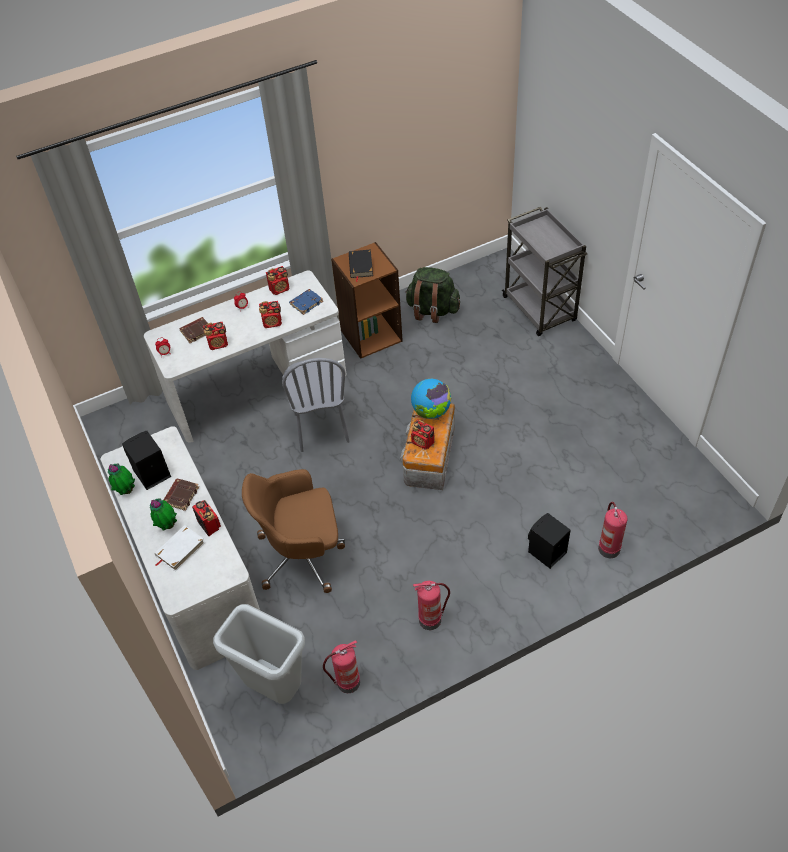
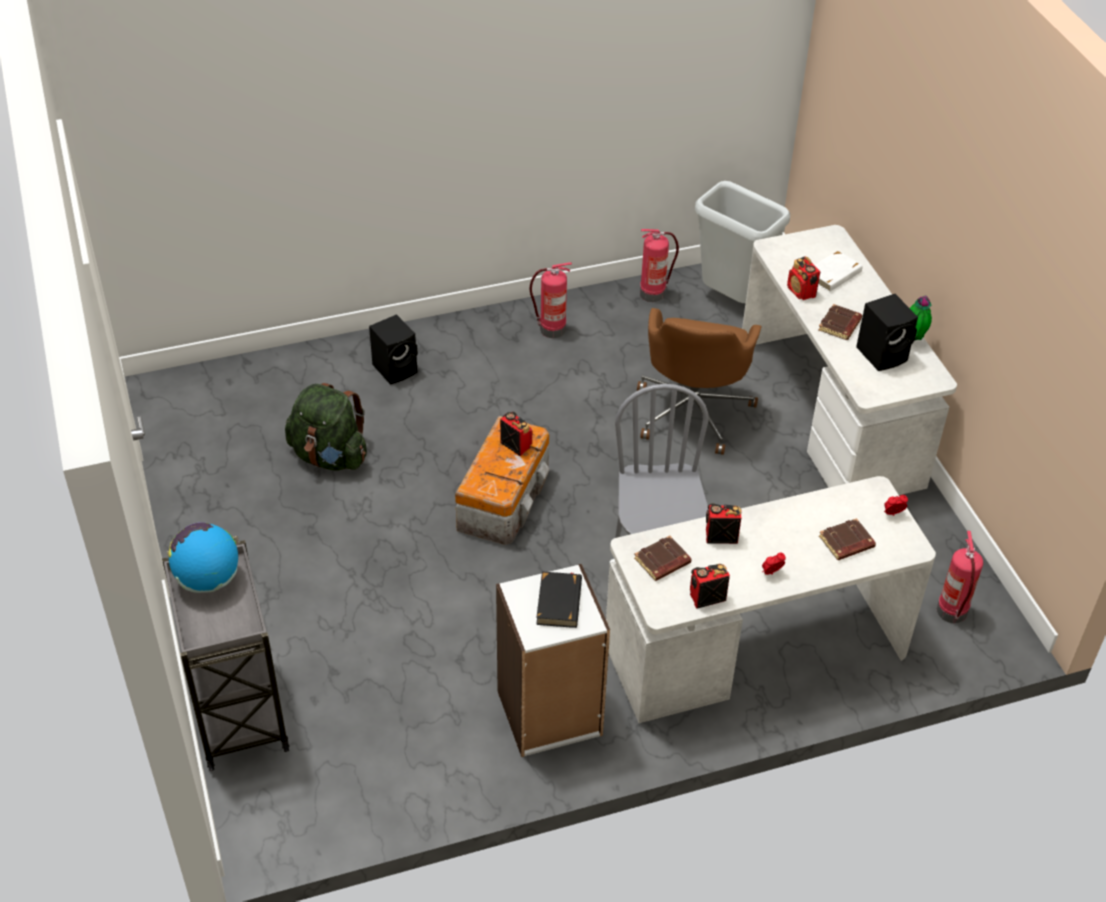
camera: 175 degrees left, 5 degrees down
(167, 525) = (852, 298): potted plant -> none
(218, 344) = (808, 515): radio -> none
(303, 555) = (693, 411): brown office chair -> brown office chair turned 105 degrees clockwise
(306, 303) = (662, 562): blue book -> brown book
(371, 335) = (549, 714): brown bookcase -> white bookcase
(431, 412) = (492, 483): globe -> globe (208, 579)
(432, 310) = (427, 745): green backpack -> green backpack (329, 456)
(608, 548) = (321, 362): fire extinguisher -> fire extinguisher (952, 612)

